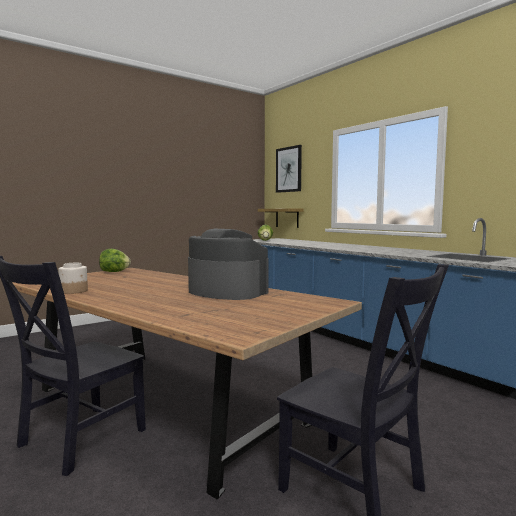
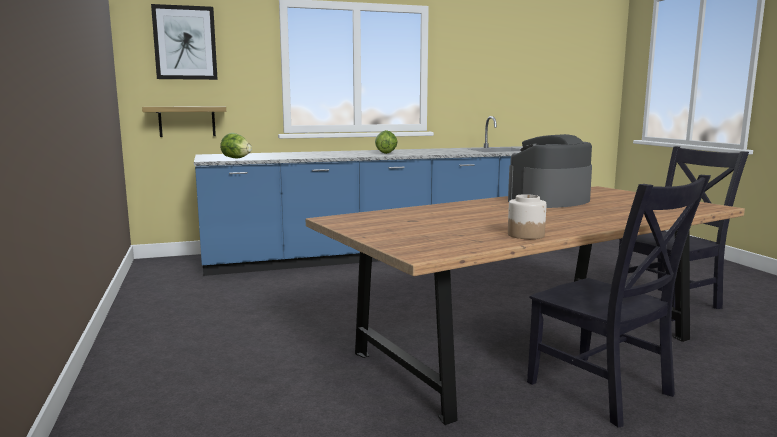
camera: 70 degrees left, 5 degrees up
(114, 272) = (353, 223): lettuce -> lettuce (386, 153)

